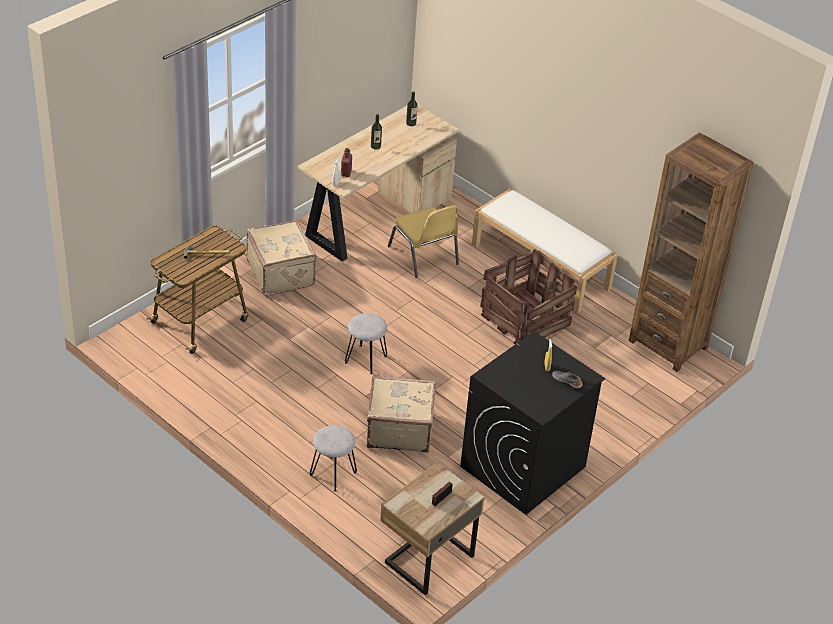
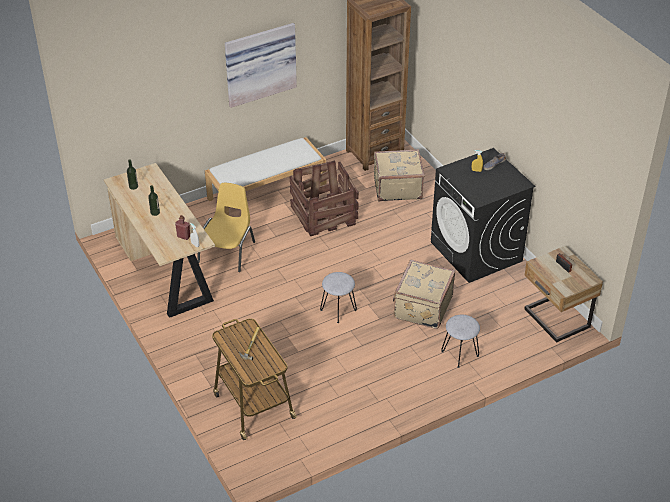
camera: 70 degrees left, 0 degrees up
(282, 273) = (212, 341): beige suitcase -> beige suitcase (397, 187)
(424, 256) = (228, 252): yellow chair -> yellow chair turned 60 degrees counterclockwise
(591, 122) = (259, 63): none -> picture

